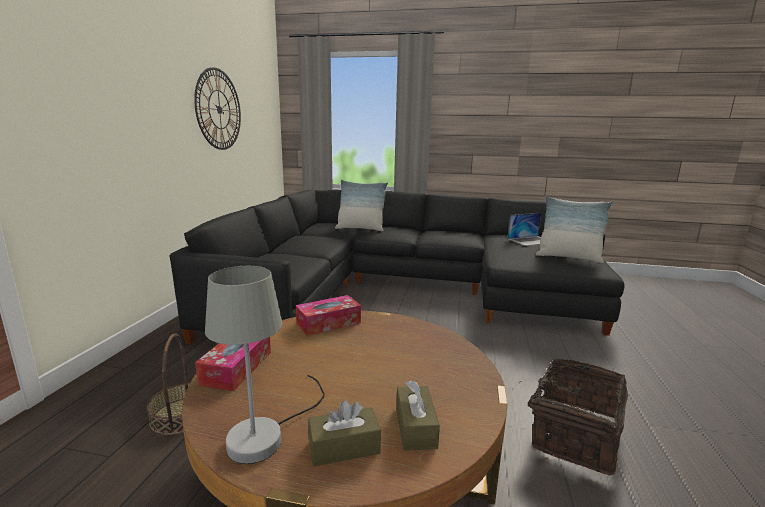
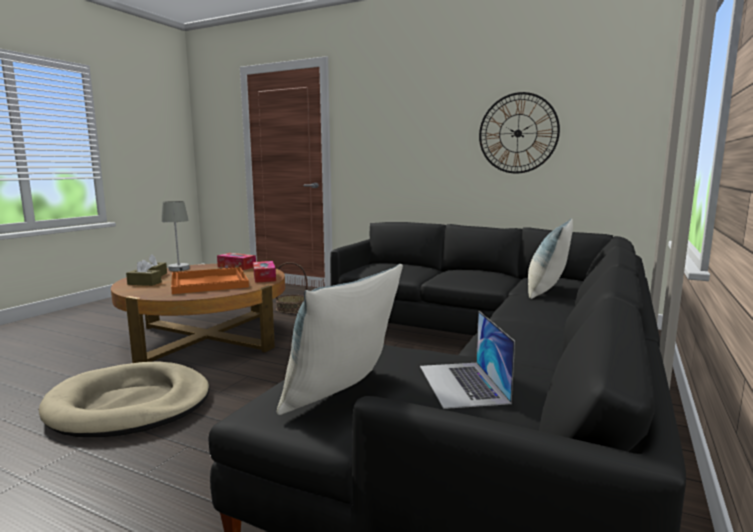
camera: 105 degrees right, 5 degrees down
(377, 357) = (208, 282): none -> orange tray
(572, 434) = (129, 405): basket -> beige dog bed

